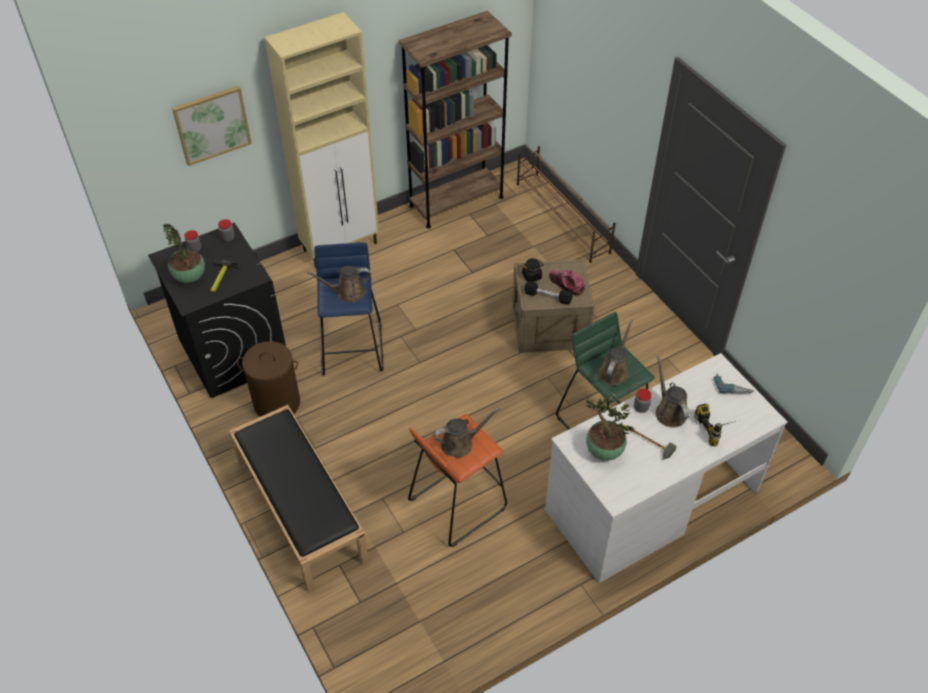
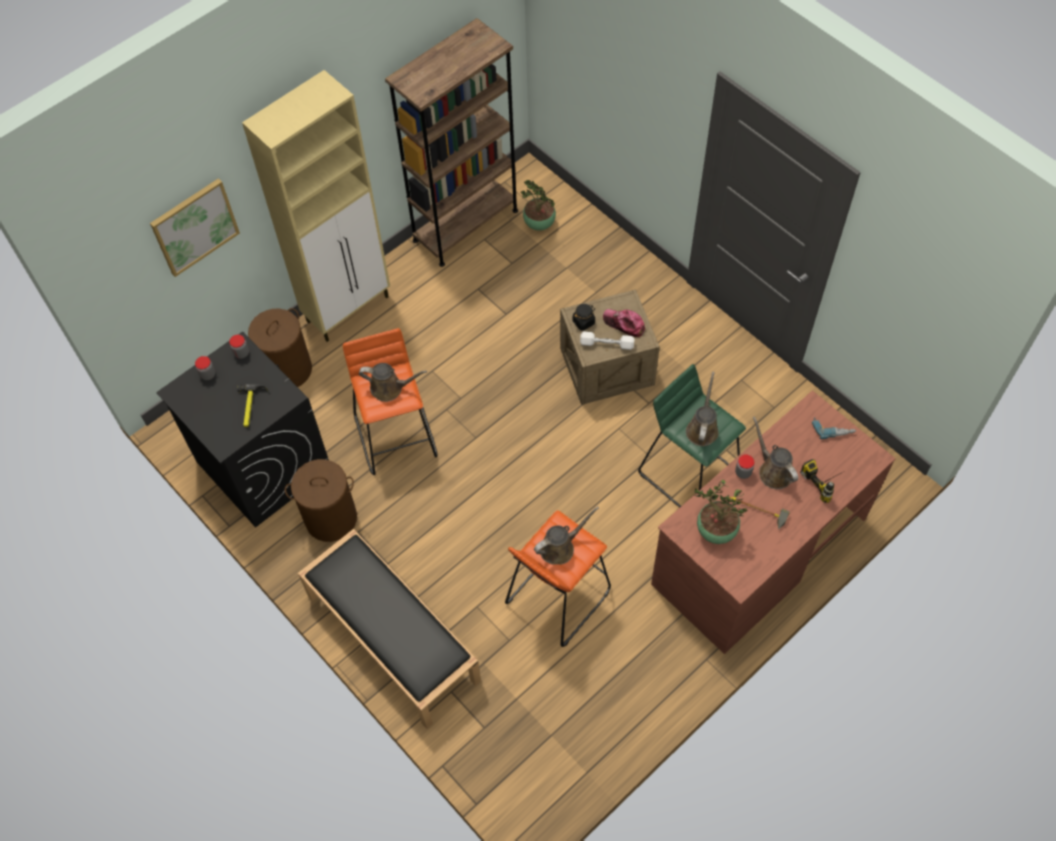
camera: 10 degrees left, 10 degrees up
(190, 278) = (215, 413): potted plant -> potted plant (540, 224)
(276, 283) = (288, 369): none -> brown laundry basket
(347, 292) = (390, 388): brown watering can -> brown watering can turned 150 degrees counterclockwise
(352, 348) = (396, 435): blue stool -> orange stool
(547, 296) = (607, 344): black dumbbell -> white dumbbell
(562, 218) = (590, 225): brown shoe rack -> none
(650, 500) = (758, 551): white desk -> brown desk

